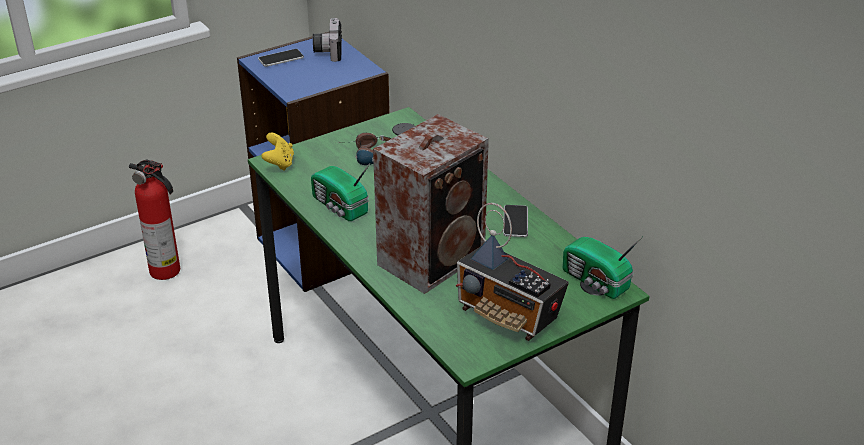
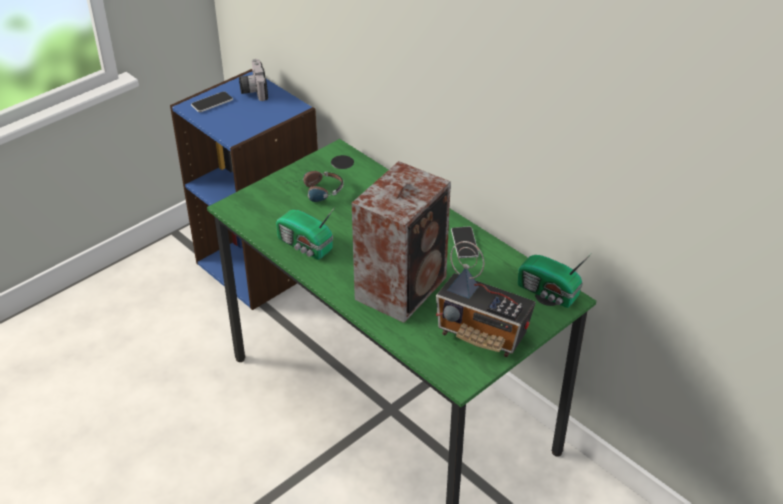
camera: 10 degrees left, 5 degrees up
(167, 271) = (119, 304): fire extinguisher -> none
(279, 163) = (237, 208): yellow game controller -> none

